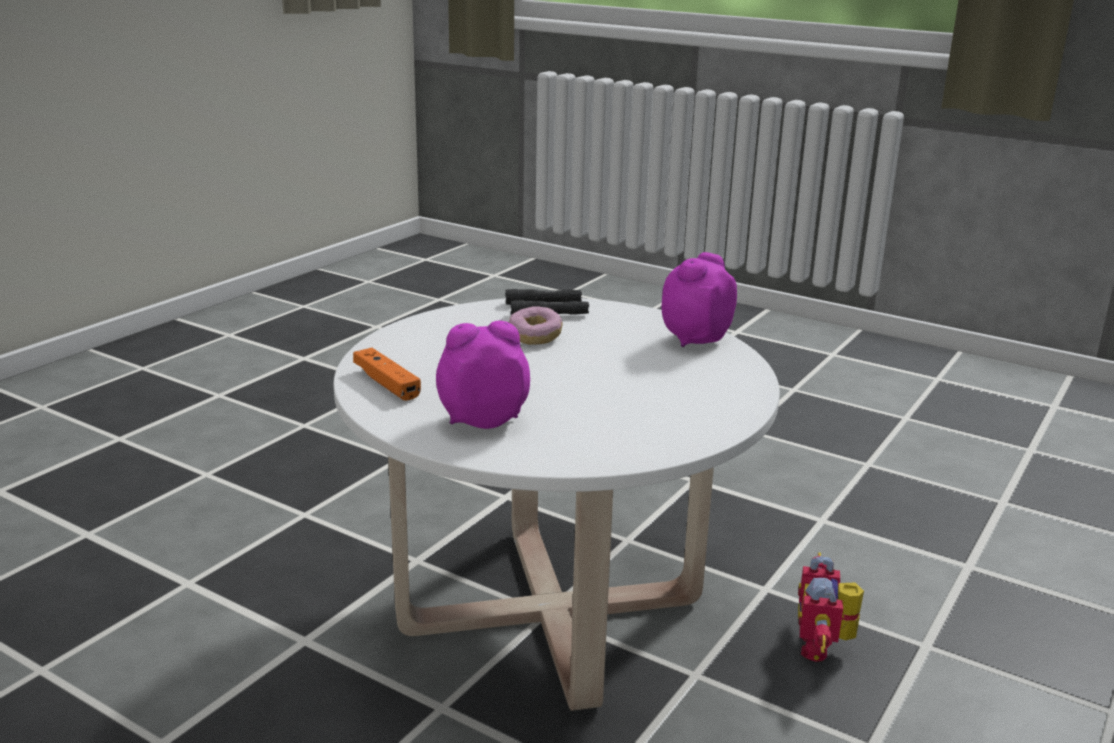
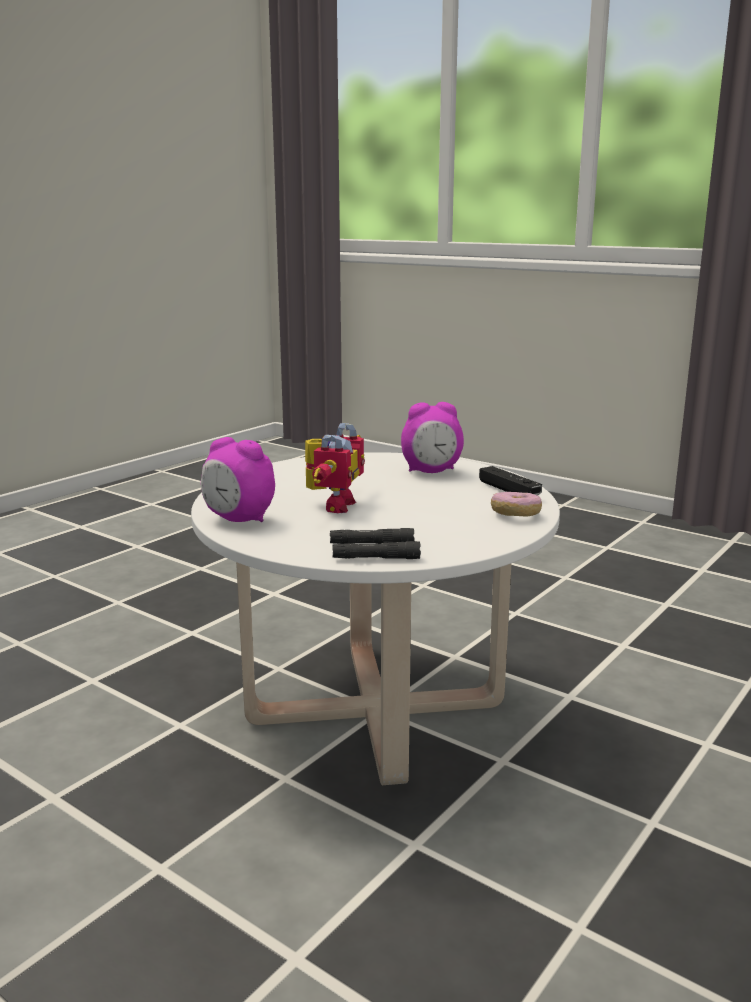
camera: 175 degrees left, 5 degrees down
(386, 383) = (509, 491): orange game controller -> black game controller
(534, 337) = (390, 523): donut -> donut (515, 515)
(694, 339) = (239, 519): alarm clock -> alarm clock turned 75 degrees clockwise
(823, 647) = (171, 681): toy robot -> toy robot (332, 505)

